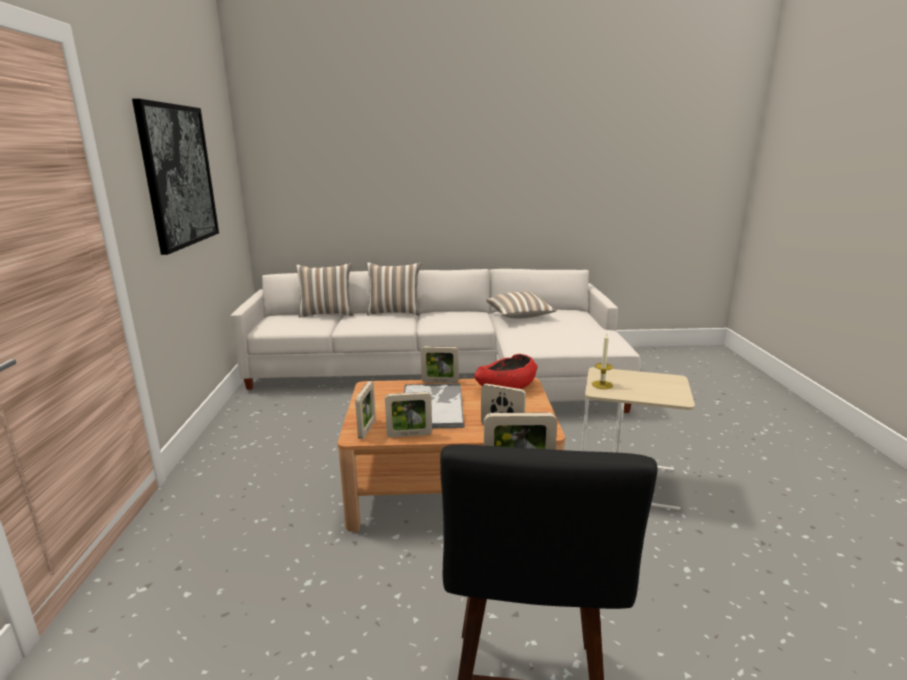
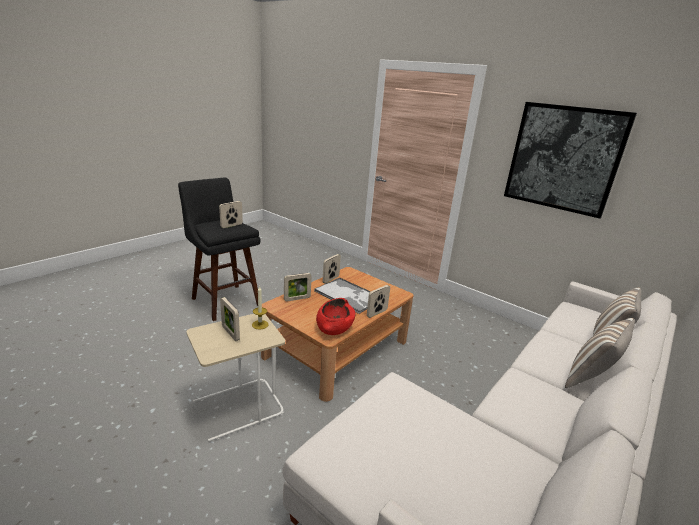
camera: 130 degrees right, 5 degrees up
(367, 429) = (351, 275): picture frame -> picture frame (230, 333)
(520, 316) = (501, 459): pillow -> none

